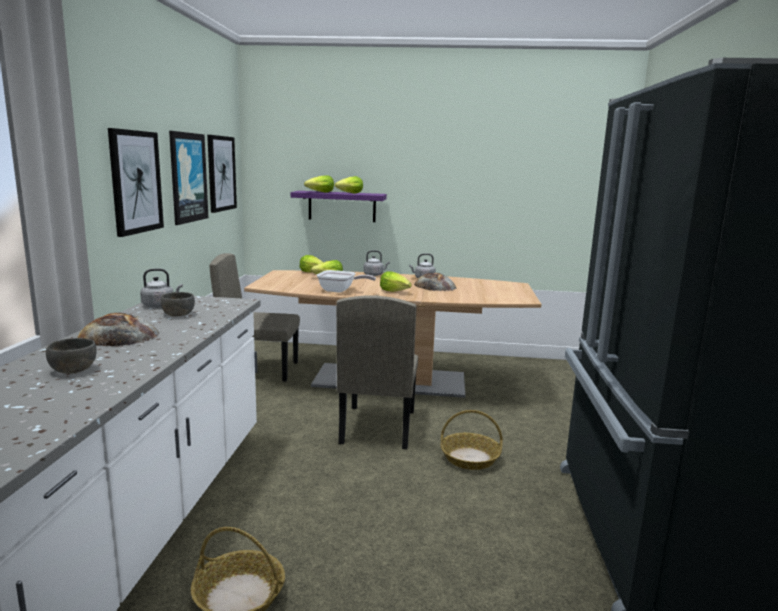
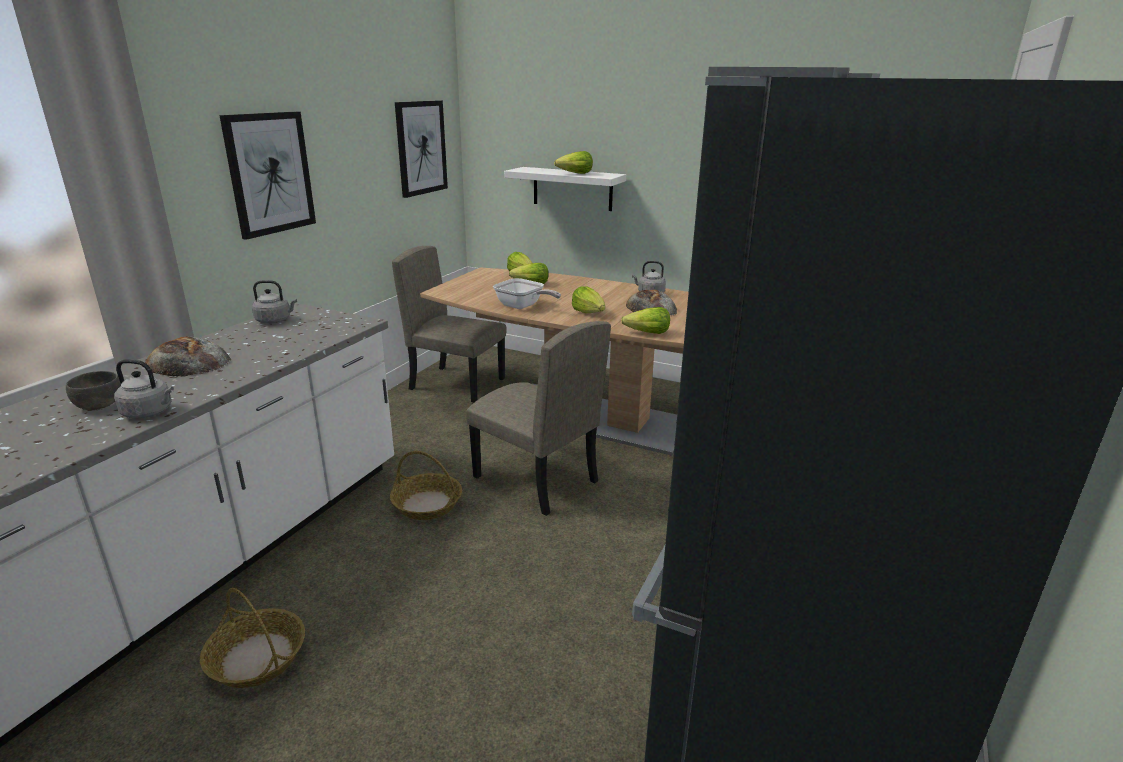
camera: 20 degrees right, 10 degrees up
(178, 314) = (278, 336): grey bowl -> none
(187, 177) = (360, 159): picture -> none
(320, 192) = (540, 171): lettuce -> lettuce (647, 333)
(342, 206) = (572, 189): purple shelf -> white shelf
(374, 275) = (593, 283): grey kettle -> grey kettle (150, 413)
(377, 427) = (535, 479): beige chair -> beige chair turned 75 degrees counterclockwise
(470, 458) = (616, 543): basket -> basket (427, 504)

